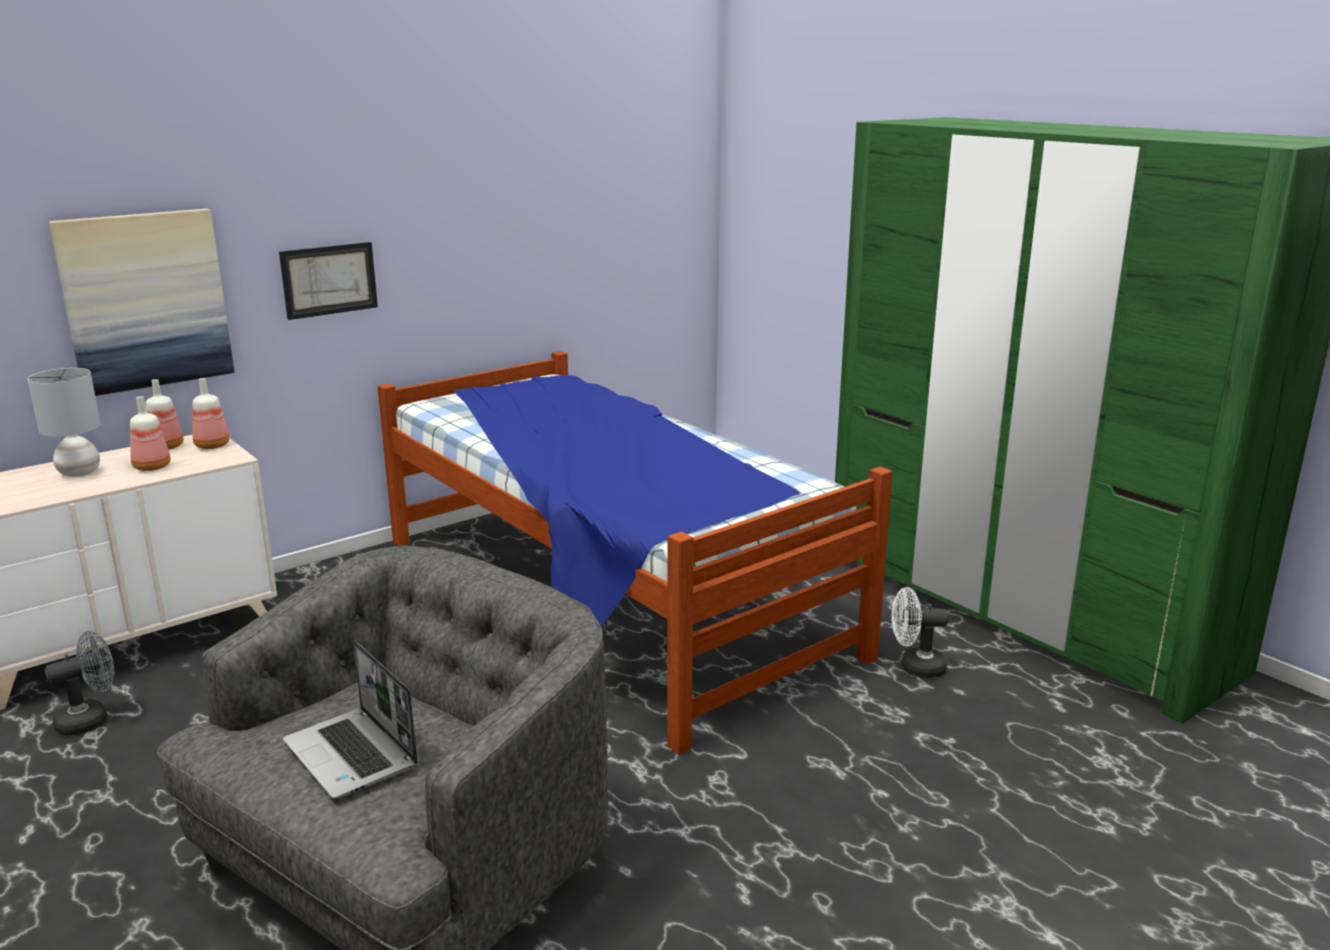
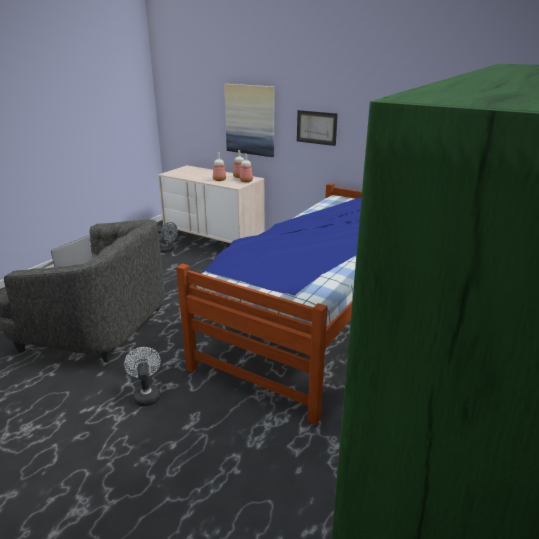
camera: 70 degrees right, 5 degrees up
(78, 473) = (208, 174): grey table lamp -> none
(915, 667) = (317, 444): white fan -> white fan (146, 394)

